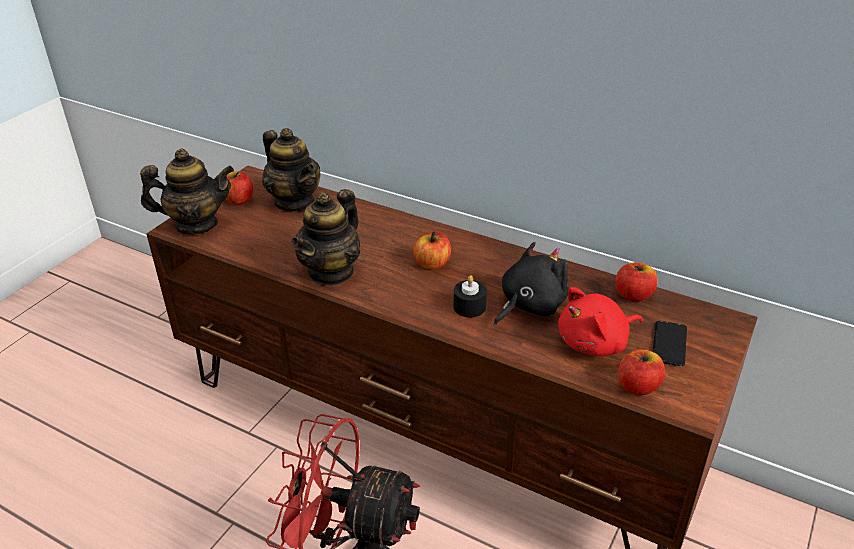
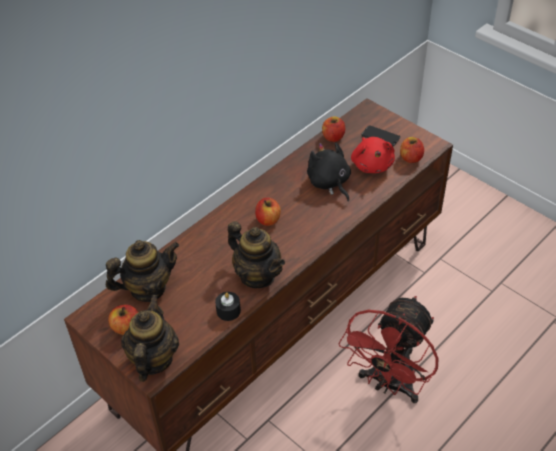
camera: 75 degrees left, 10 degrees up
(469, 307) = (321, 210): black candle -> black candle (228, 311)

